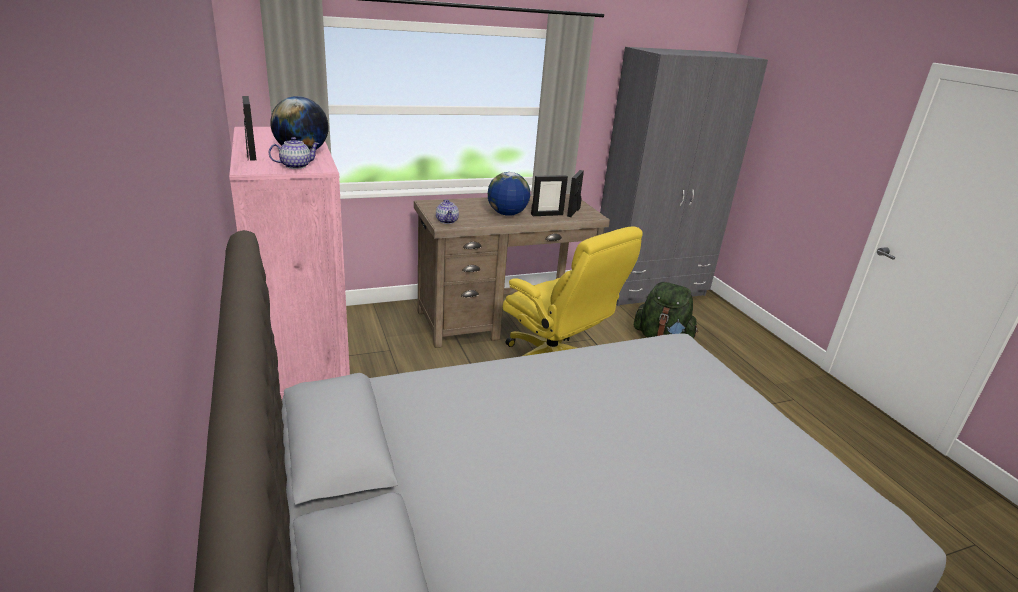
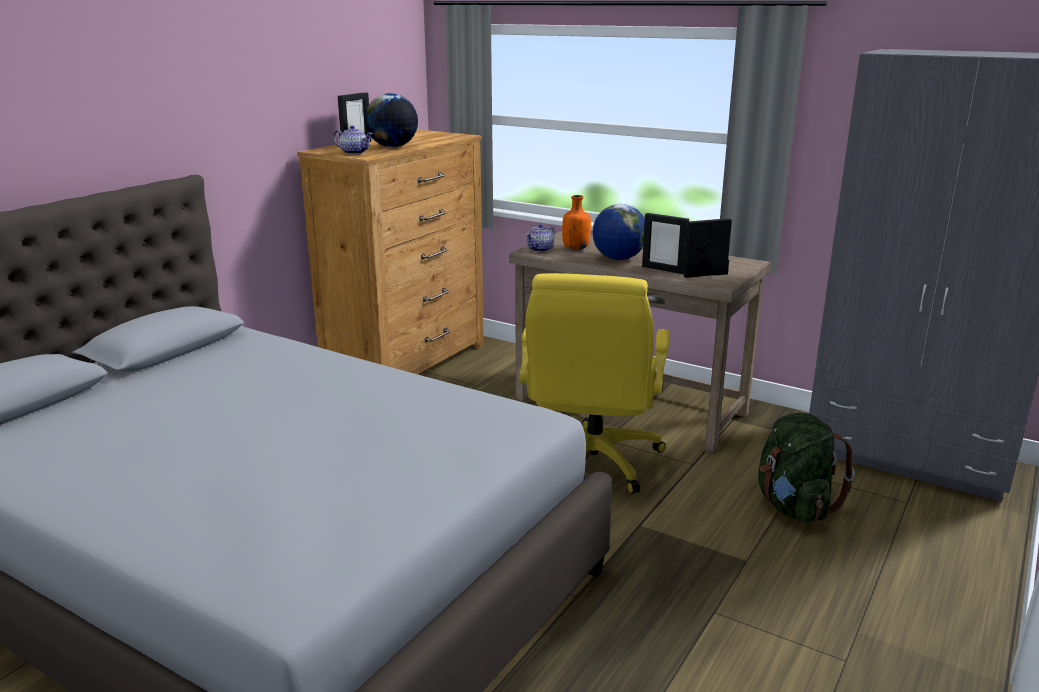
camera: 55 degrees right, 5 degrees down
(302, 358) = (407, 363): pink dresser -> brown dresser
(463, 213) = (575, 248): none -> orange bottle

